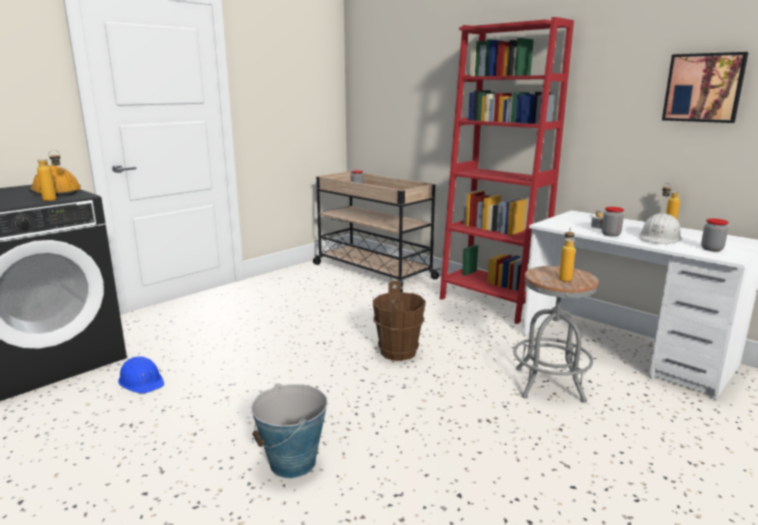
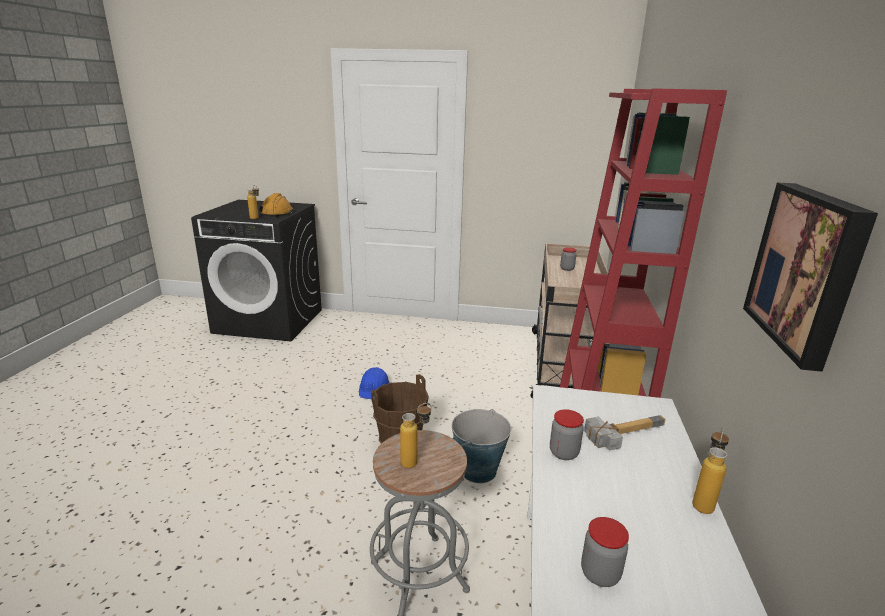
camera: 55 degrees right, 5 degrees up
(142, 381) = (265, 360): blue hard hat -> blue hard hat (374, 388)
(293, 463) = (193, 461): bucket -> bucket (478, 470)
(659, 238) = (603, 503): white hard hat -> none

